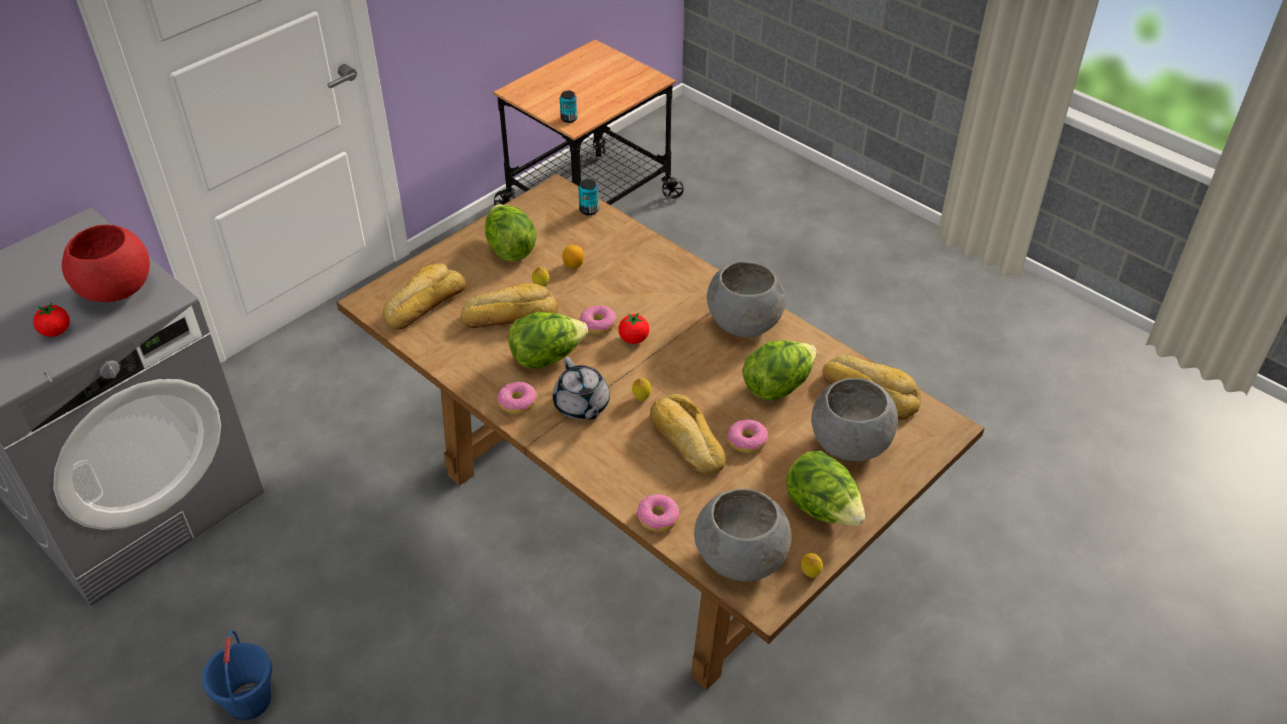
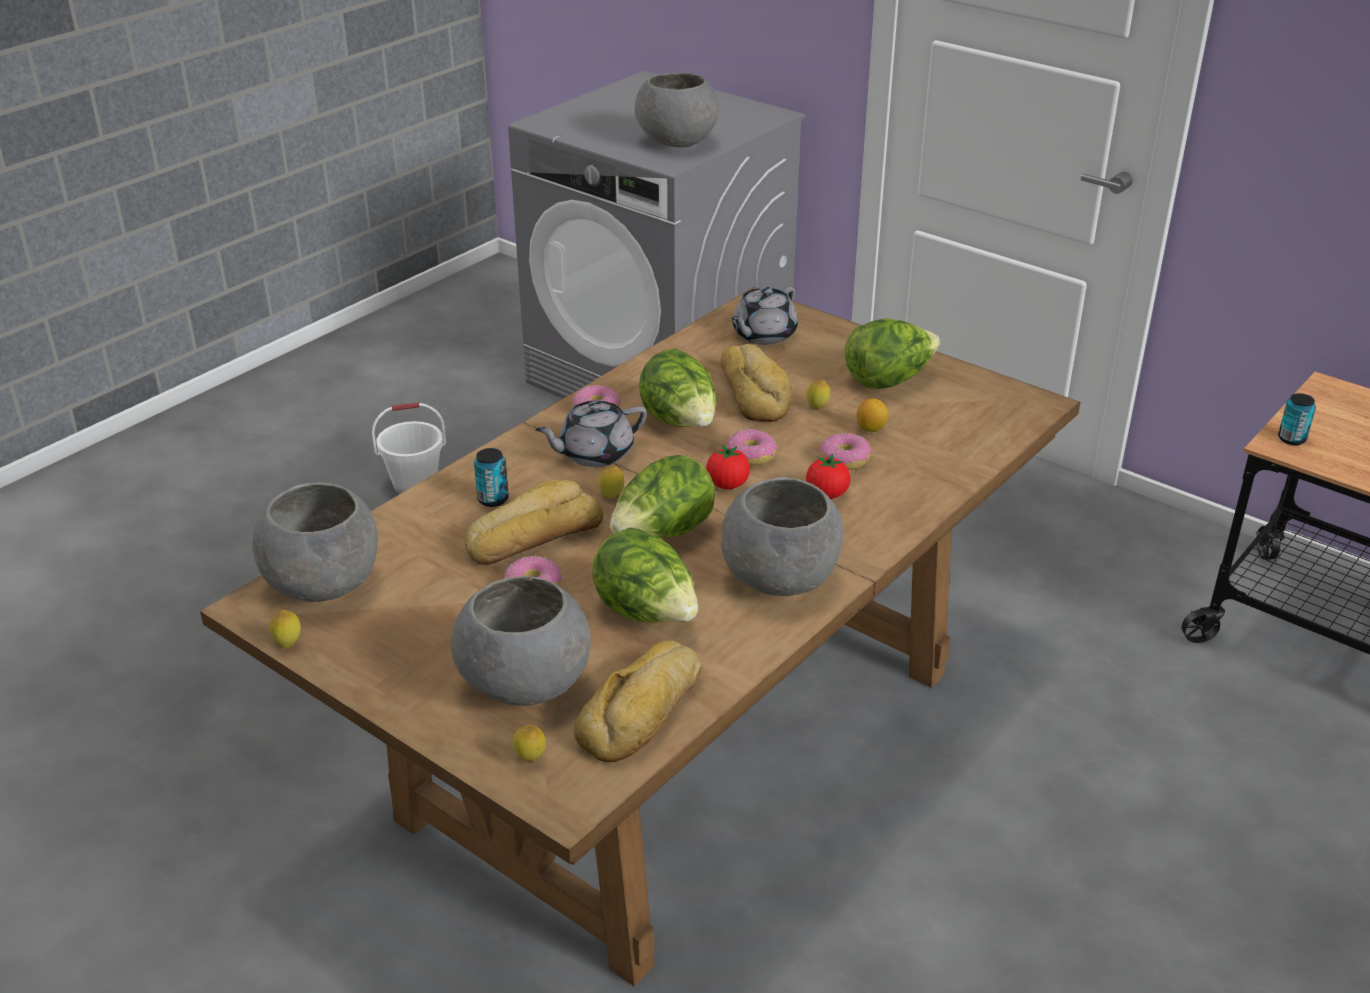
camera: 85 degrees right, 10 degrees down
(56, 331) = (615, 130): tomato -> tomato (827, 494)
(117, 291) = (676, 143): red bowl -> grey bowl
(248, 700) = (415, 484): blue bucket -> white bucket
(423, 303) = (763, 335): bread -> grey teapot
(589, 210) = (1002, 432): can -> can (493, 499)
(657, 518) = (401, 519): donut -> donut (844, 459)
(822, 509) = (400, 656): lettuce -> lettuce (663, 534)
(916, 443) = (530, 760): none -> lemon

